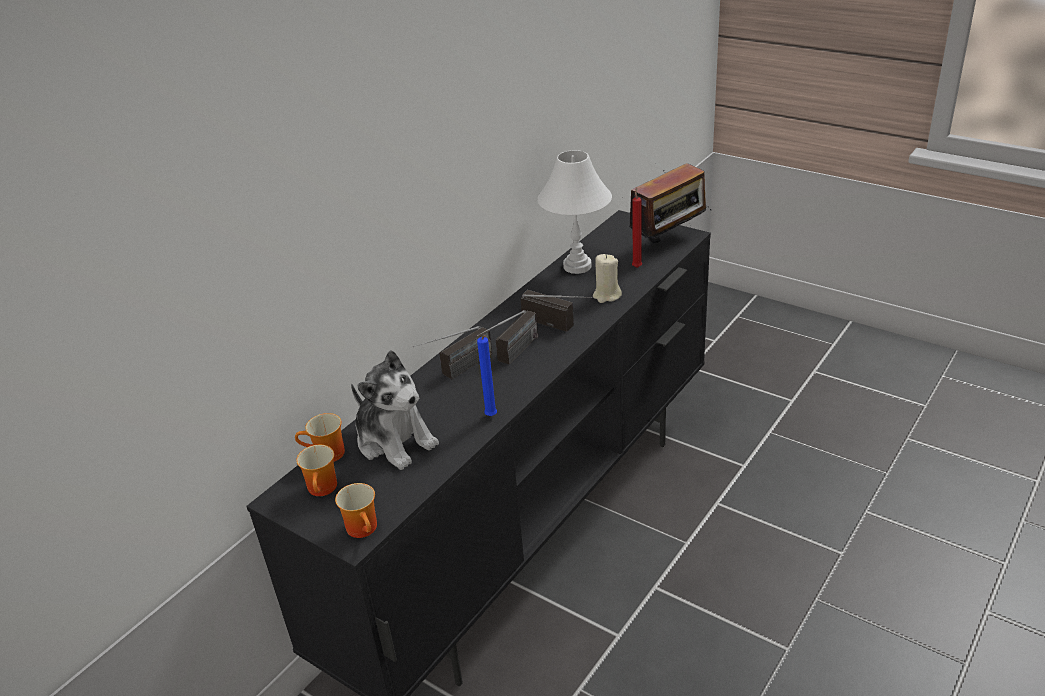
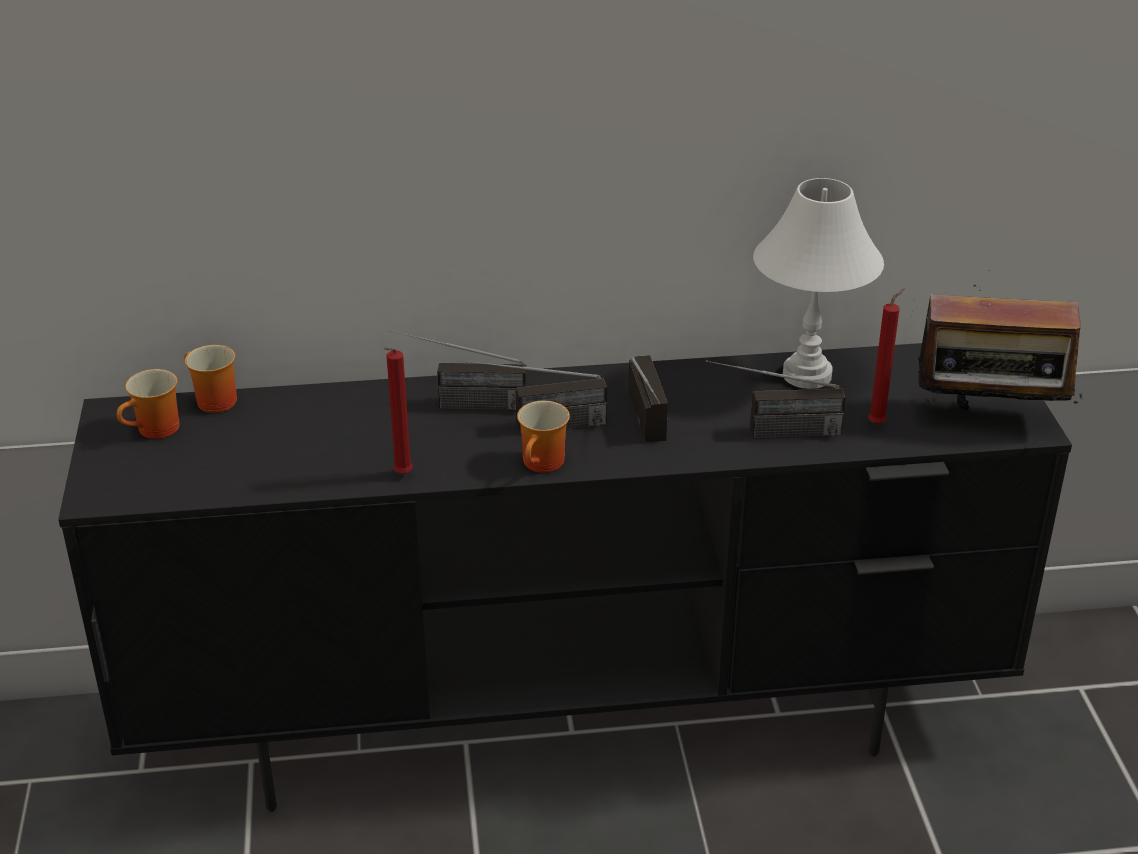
camera: 45 degrees right, 0 degrees up
(365, 528) = (120, 493): mug -> mug (545, 464)
(395, 441) = (283, 432): plush toy -> none
(491, 417) = (401, 476): blue candle -> red candle
(606, 295) = (771, 433): beige candle -> radio

